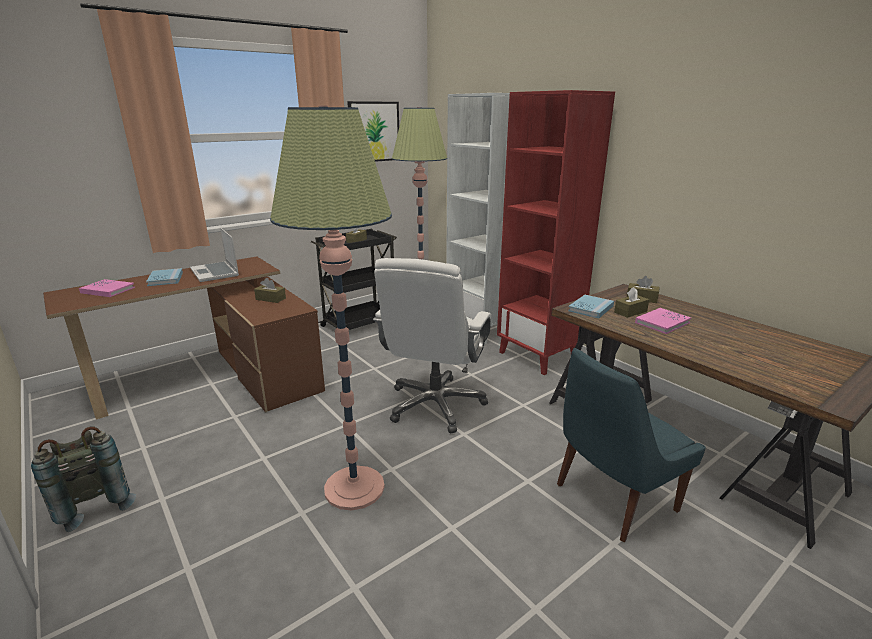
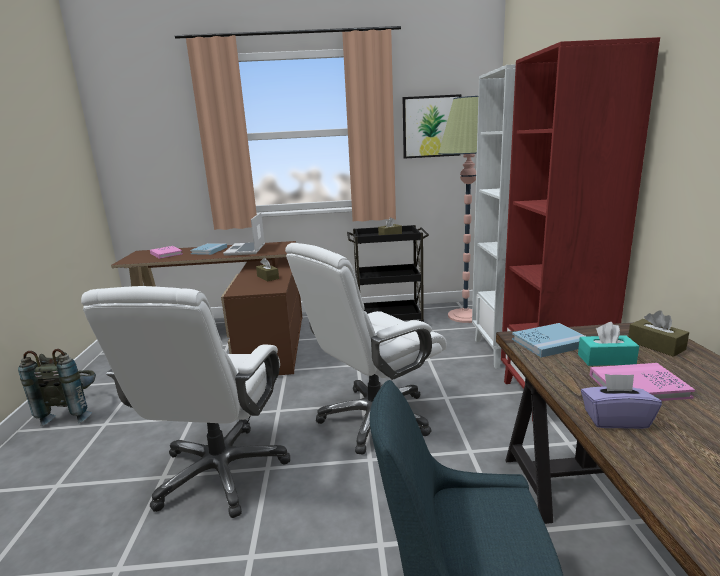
camera: 35 degrees right, 5 degrees down
(354, 488) = (220, 472): floor lamp -> white office chair
(630, 312) = (606, 359): brown tissue box -> turquoise tissue box
(674, 342) = (615, 419): none -> purple tissue box

